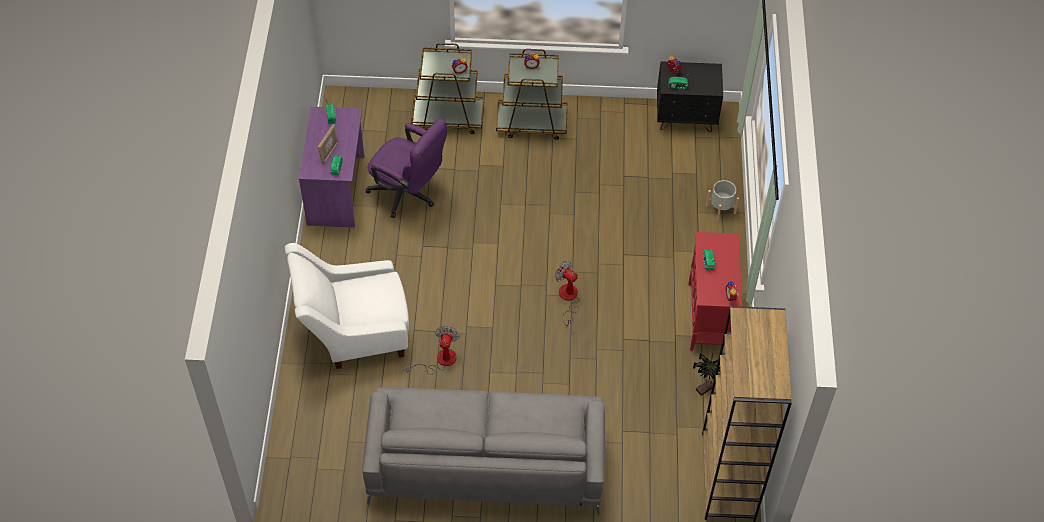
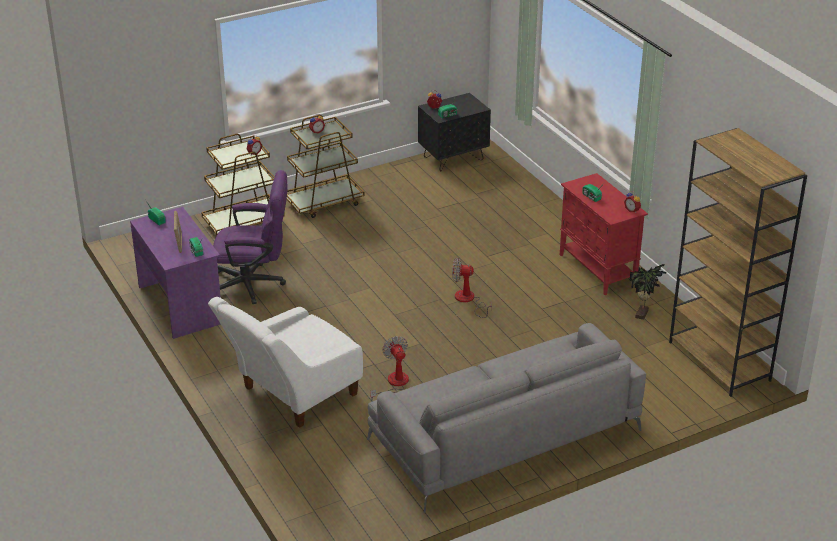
camera: 30 degrees left, 20 degrees down
(721, 209) = (538, 202): grey planter -> none

